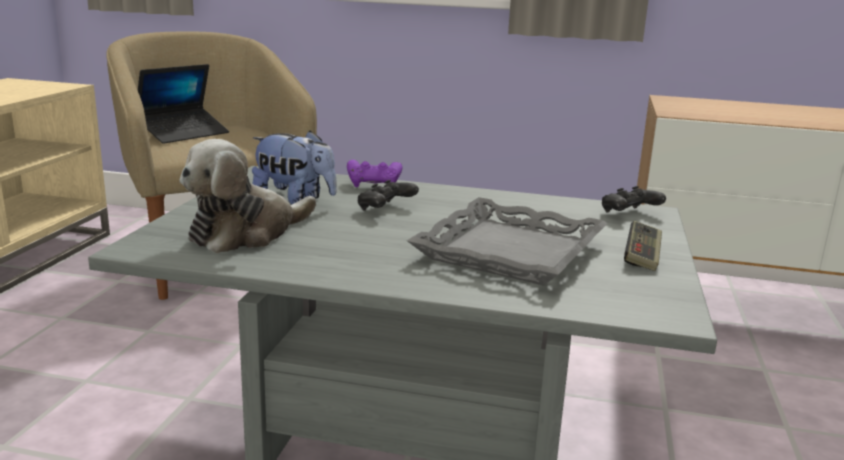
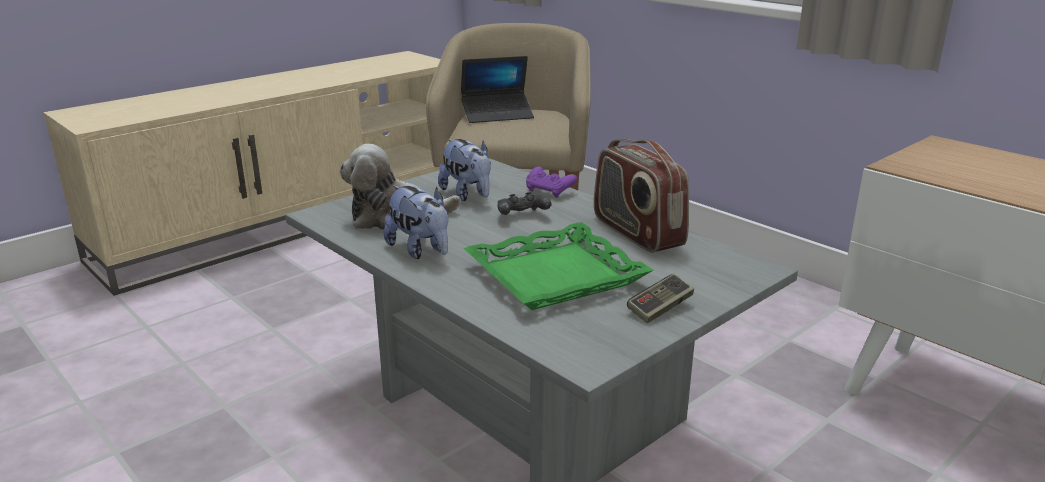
camera: 35 degrees right, 5 degrees up
(334, 258) = (420, 250): none -> plush toy
(508, 251) = (555, 275): grey tray -> green tray
(513, 204) = (636, 233): none -> radio
(629, 214) = (729, 266): black game controller -> none

